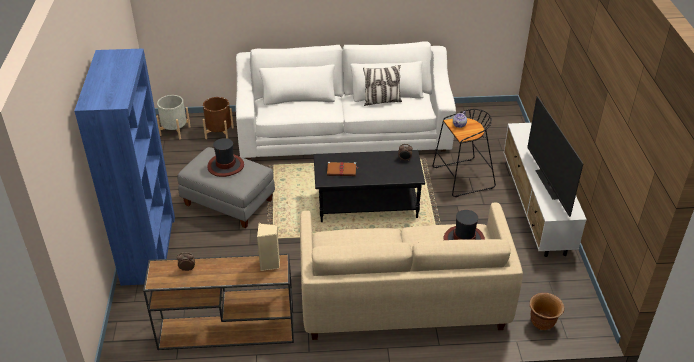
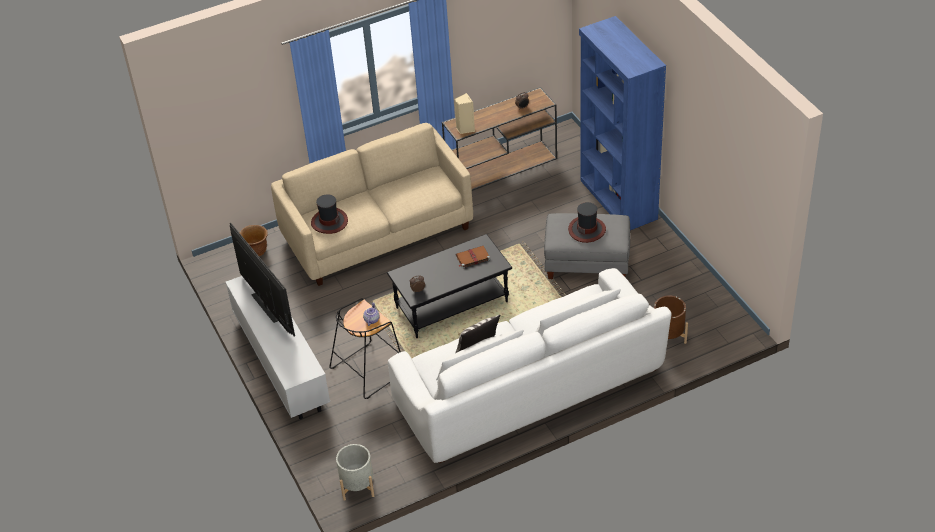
camera: 160 degrees right, 5 degrees up
(175, 131) = (719, 321): grey planter -> grey planter (358, 486)

